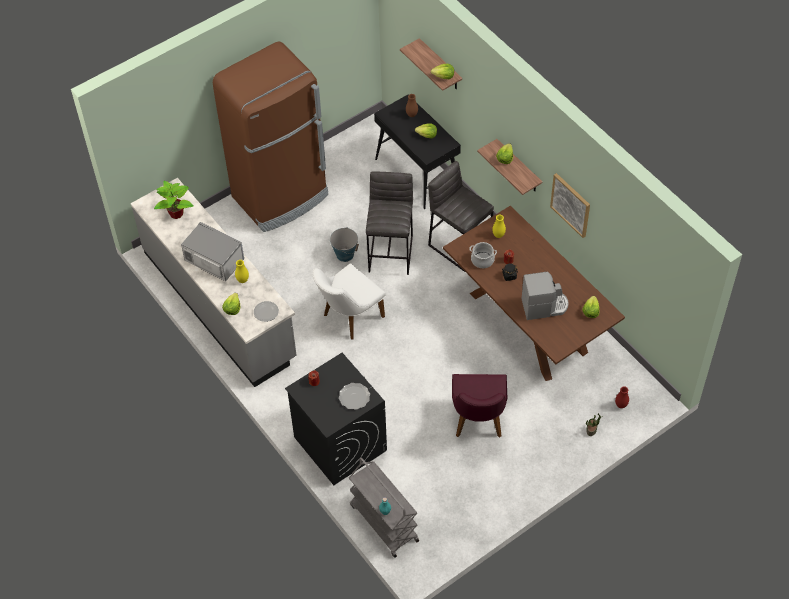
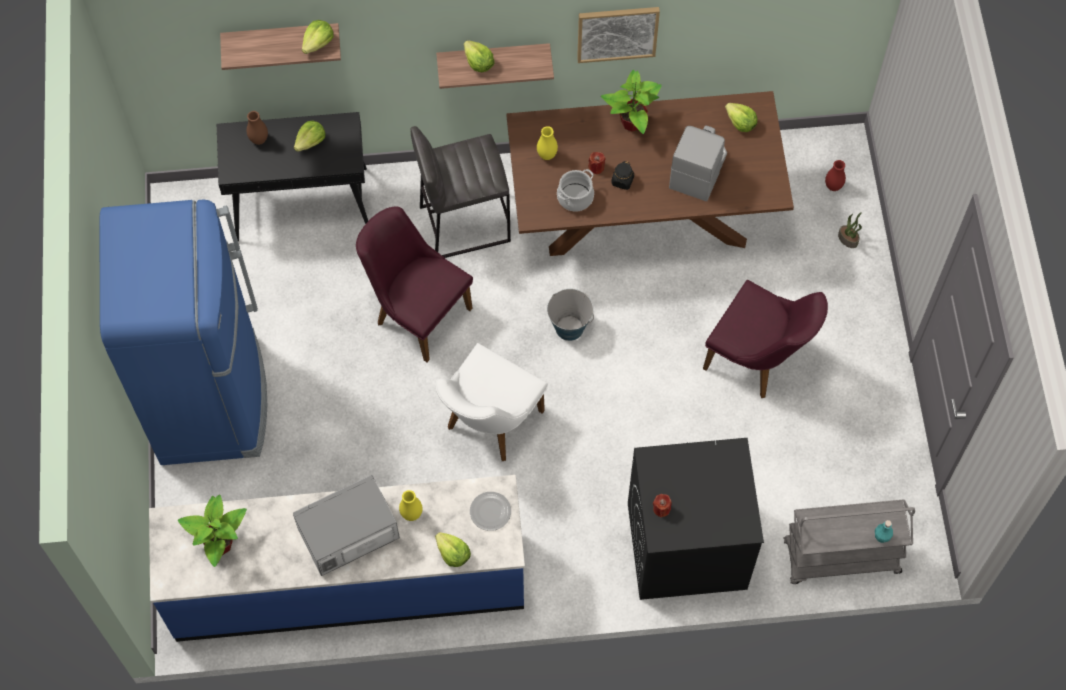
camera: 60 degrees left, 10 degrees up
(220, 304) = (348, 582): grey counter -> blue counter
(281, 197) = (211, 399): brown fridge -> blue fridge
(345, 254) = (376, 371): bucket -> bucket (569, 327)
(348, 318) = (488, 425): white chair -> white chair turned 45 degrees clockwise
(354, 397) = (719, 471): plate -> none
(391, 253) = (416, 312): grey stool -> purple chair
(549, 262) = (631, 123): none -> potted plant

